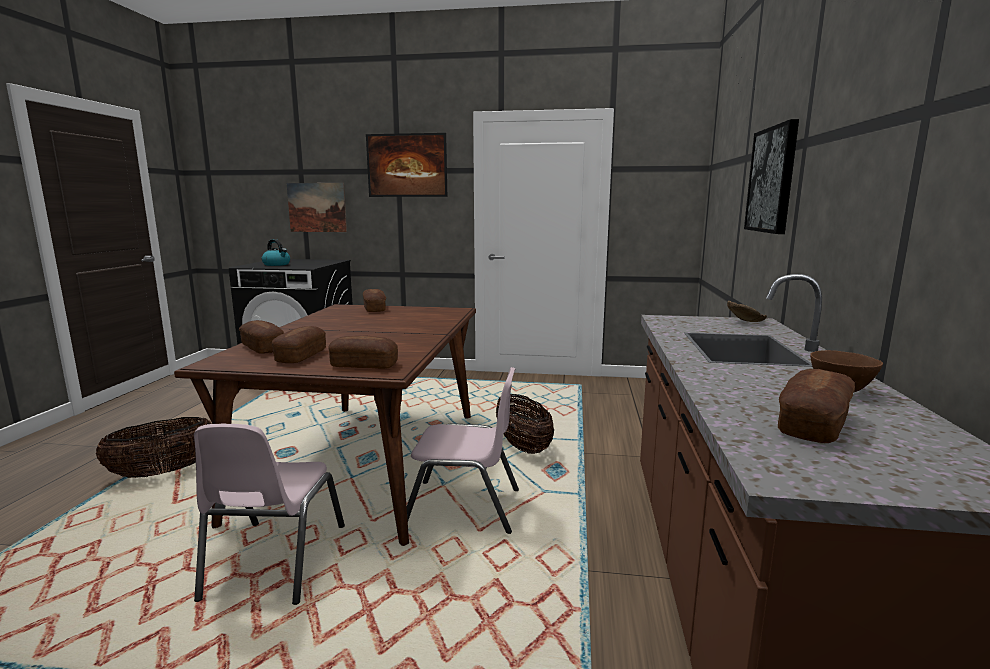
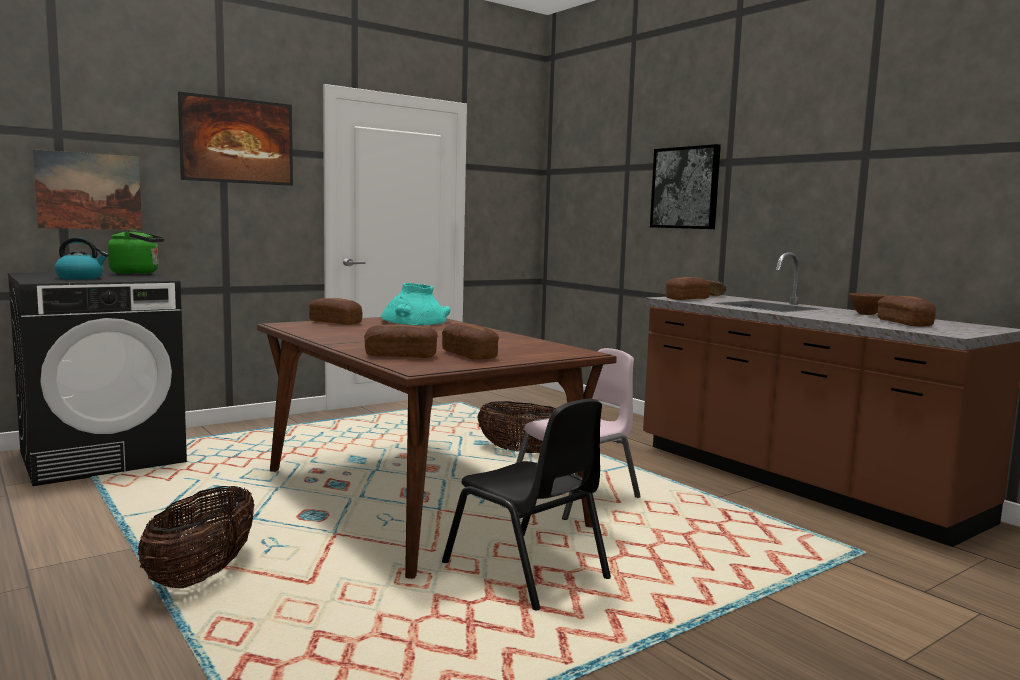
camera: 45 degrees left, 5 degrees down
(274, 561) = (526, 571): pink chair -> black chair
(328, 262) = (138, 273): none -> green kettle
(364, 365) = (548, 352): bread -> bread (687, 299)
(427, 314) = (415, 321): none -> turquoise vase

